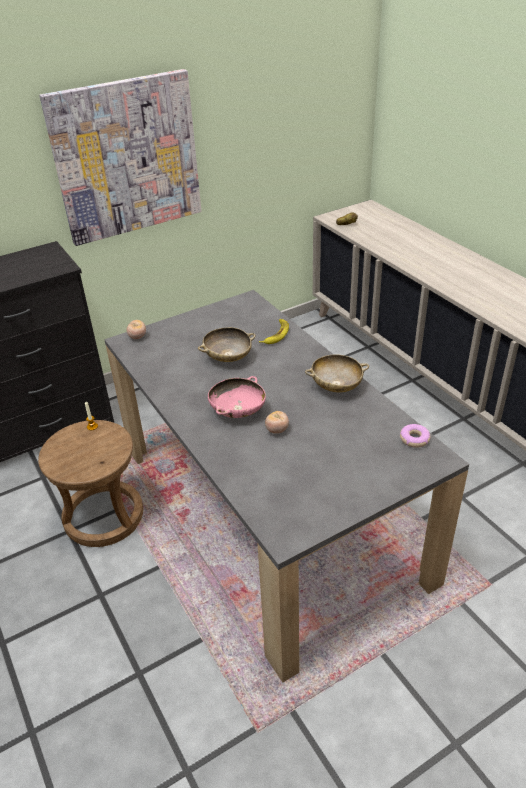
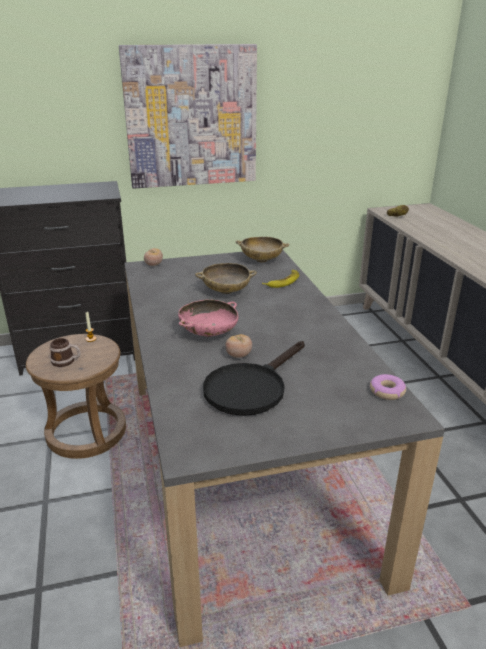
camera: 15 degrees right, 10 degrees down
(82, 458) = (66, 361): none -> mug
(303, 461) = (251, 387): none -> black frying pan
(336, 386) = (322, 330): beige bowl -> beige bowl (261, 260)

